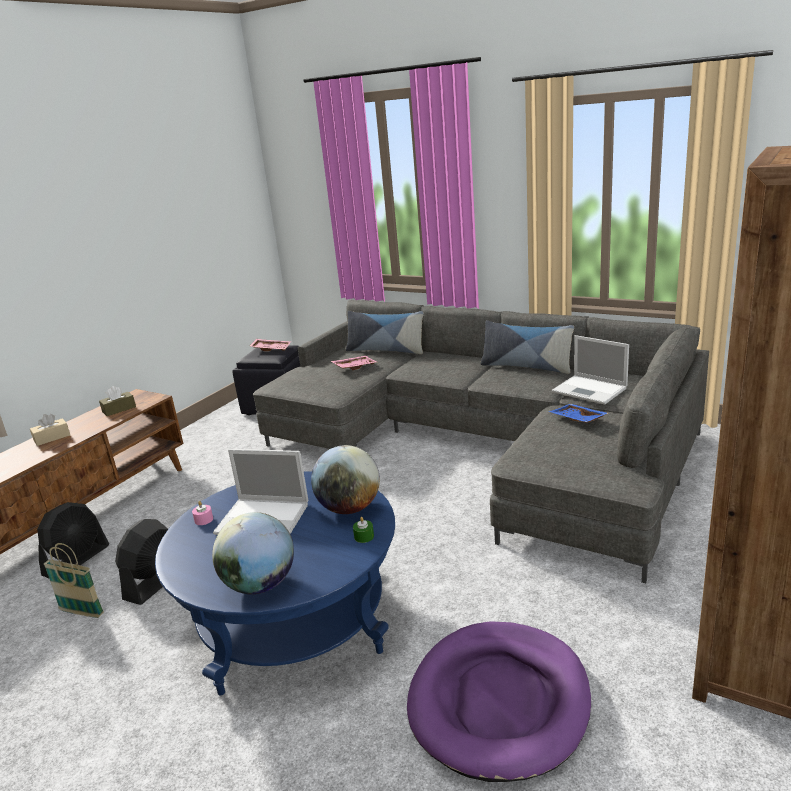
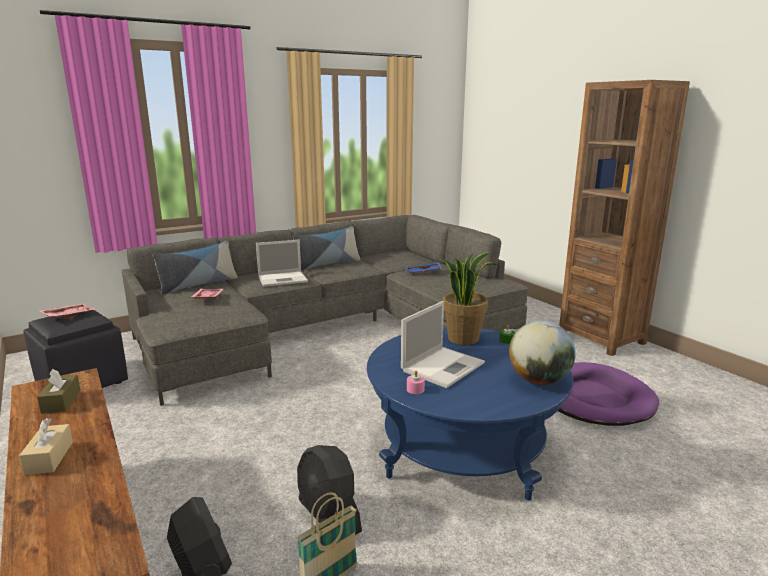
camera: 65 degrees left, 5 degrees down
(349, 508) = (463, 338): globe -> potted plant
(590, 390) = (391, 262): laptop -> laptop (283, 279)

